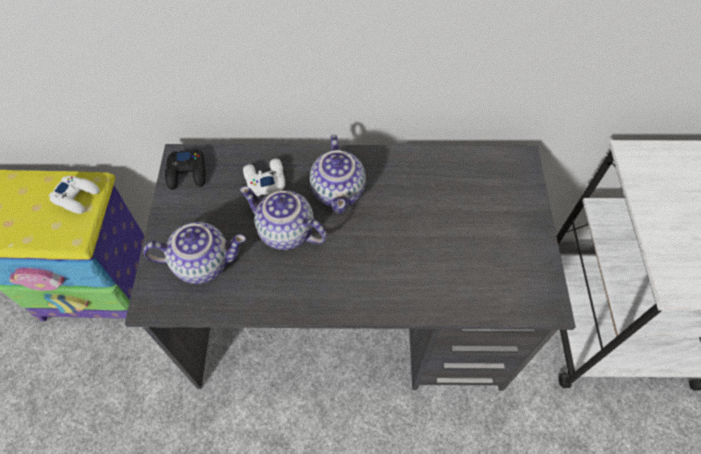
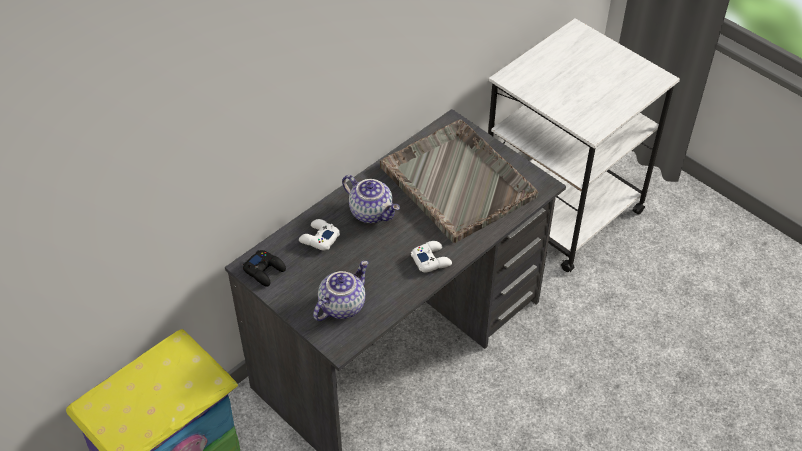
camera: 45 degrees left, 10 degrees down
(77, 197) = (179, 358): white game controller -> white game controller (431, 260)
(285, 232) = (368, 255): teapot -> none
(456, 224) = (456, 181): none -> grey tray

